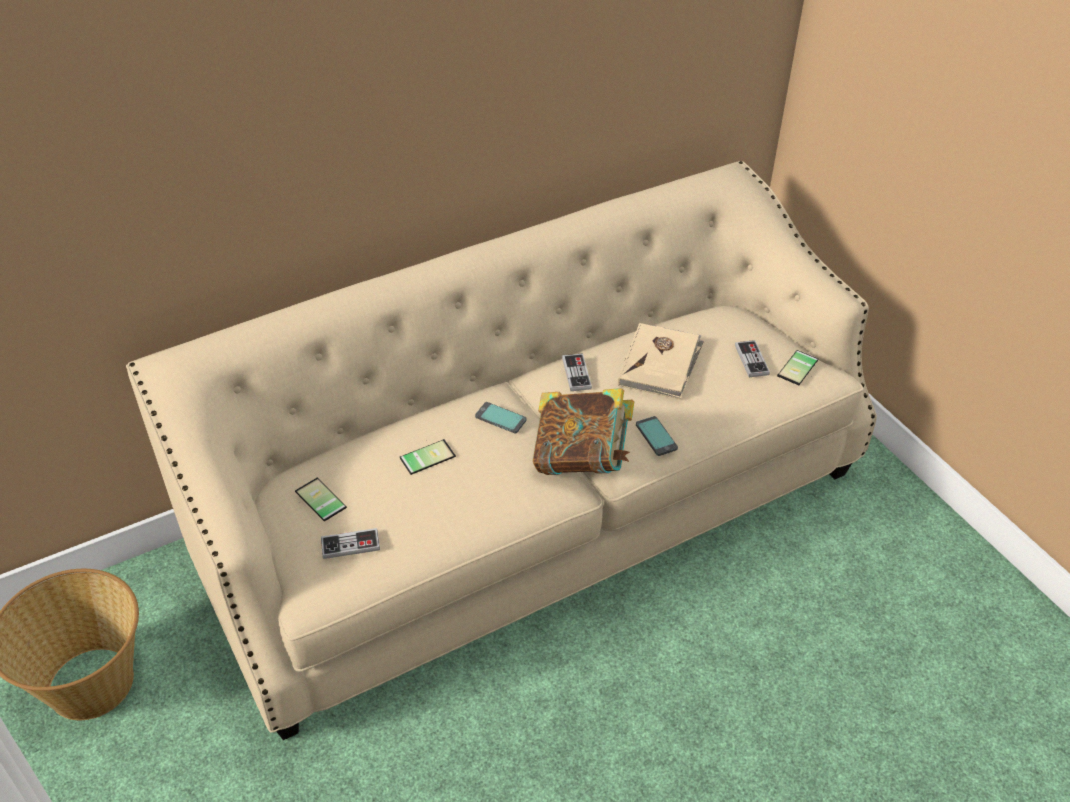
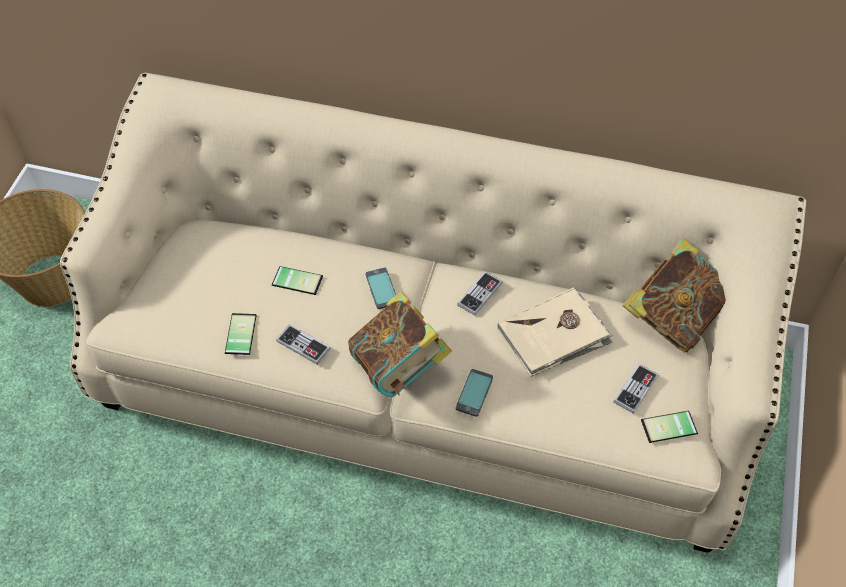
camera: 45 degrees right, 10 degrees up
(318, 501) = (197, 259): phone -> phone (238, 334)
(350, 545) = (179, 307): game controller -> game controller (303, 345)
(715, 303) = (673, 316): none -> book

